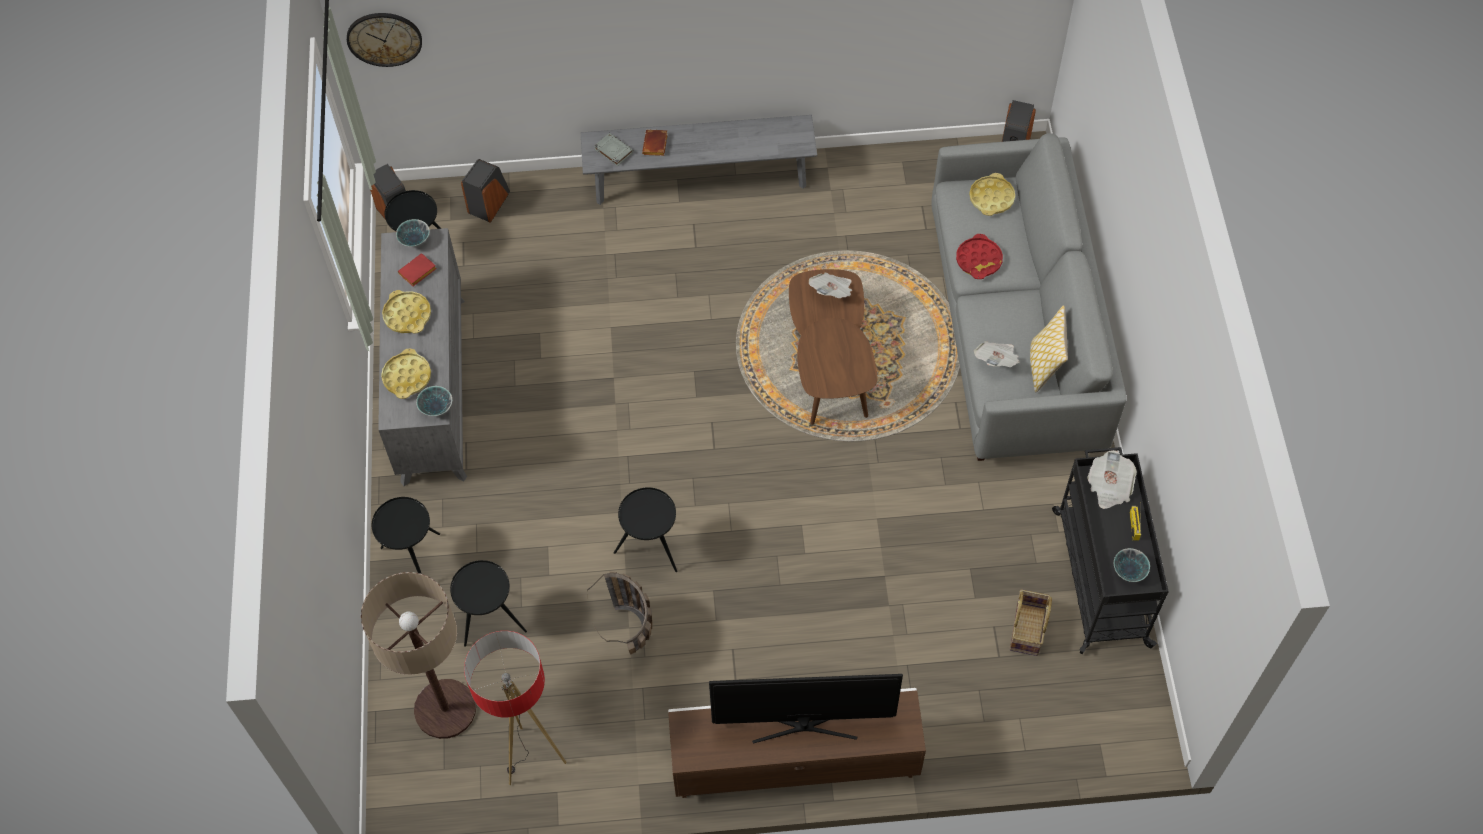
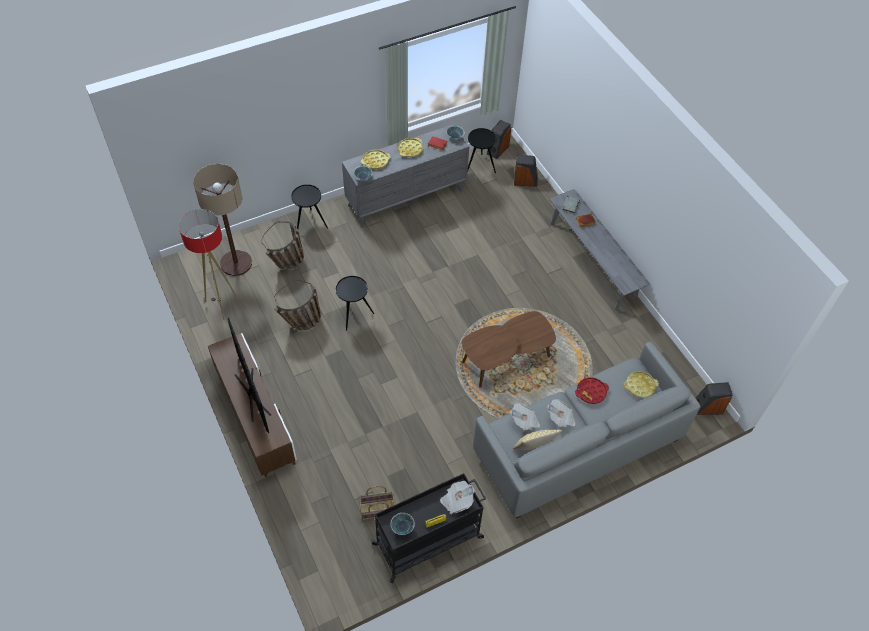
camera: 65 degrees right, 5 degrees down
(384, 38) = (536, 61): wall clock -> none
(491, 622) = (288, 264): black side table -> basket
(832, 292) = (537, 332): newspaper -> newspaper (561, 418)

